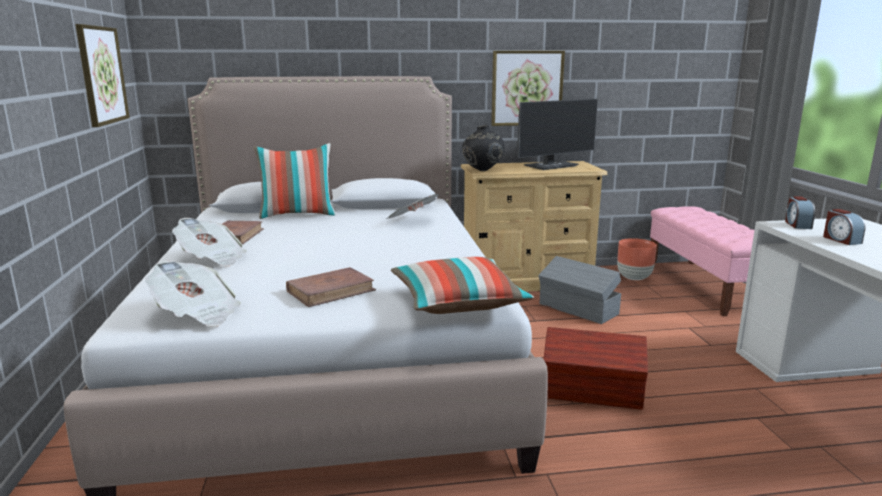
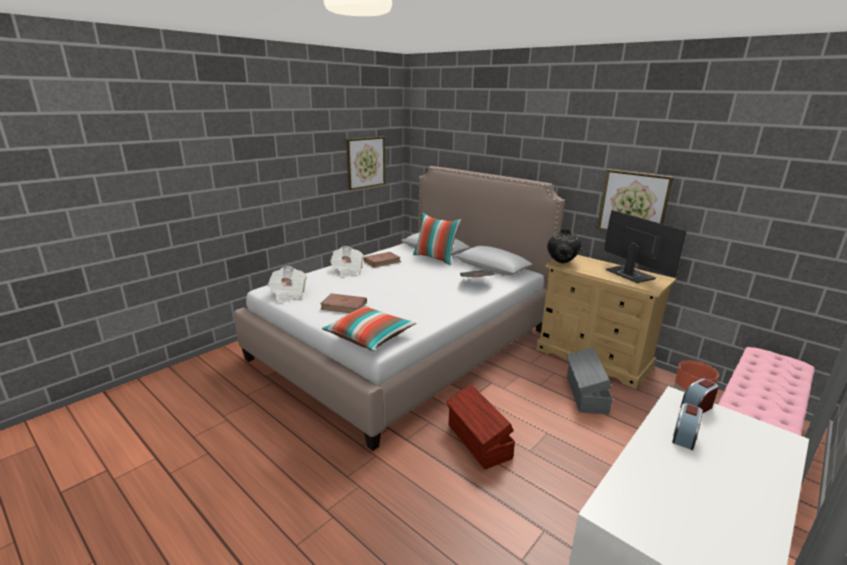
camera: 50 degrees right, 5 degrees up
(551, 166) = (629, 274): monitor -> monitor turned 135 degrees counterclockwise

